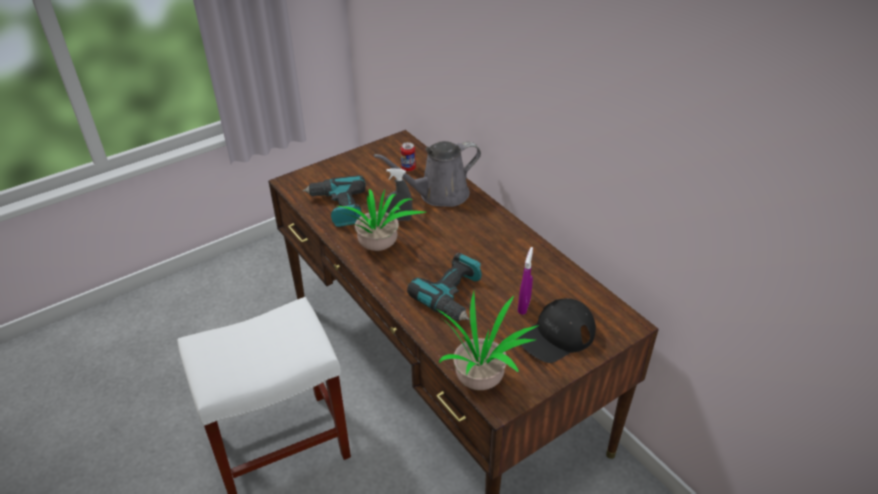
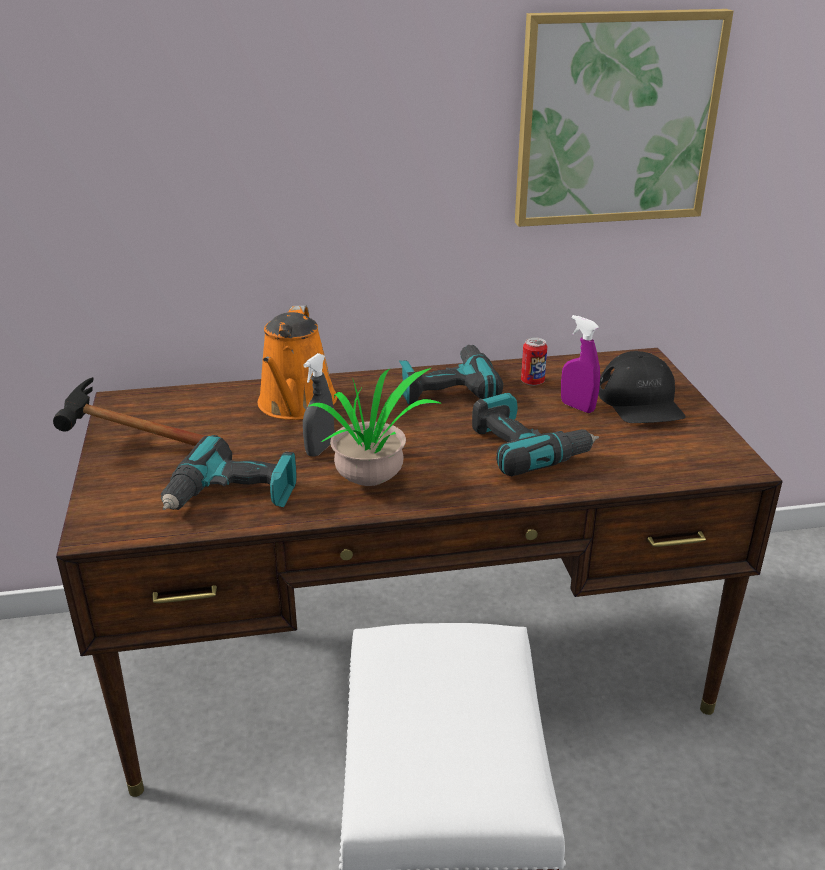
camera: 65 degrees left, 10 degrees down
(361, 159) = (125, 445): none -> hammer
(408, 168) = (203, 413): can -> can (532, 382)
(439, 194) = (296, 405): grey watering can -> orange watering can
(480, 378) = (691, 467): potted plant -> none
(504, 242) = (446, 387): none -> power drill
(658, 141) = (616, 119): none -> picture

